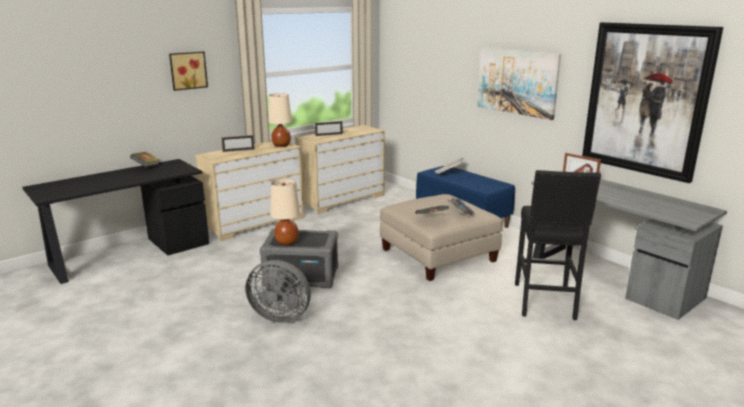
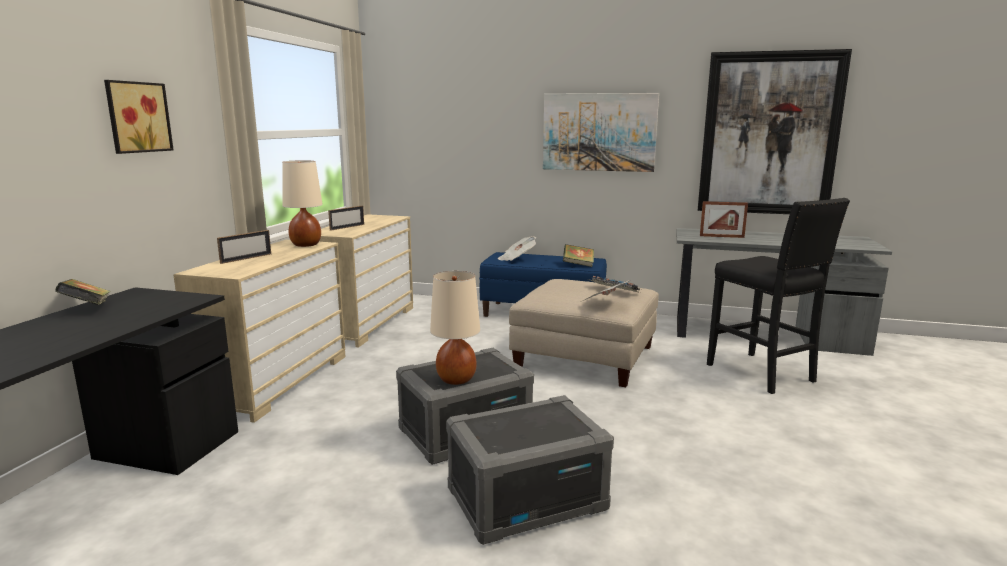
camera: 35 degrees left, 5 degrees down
(280, 315) = (527, 499): grey fan -> grey storage box
(481, 186) = (578, 265): none -> book

